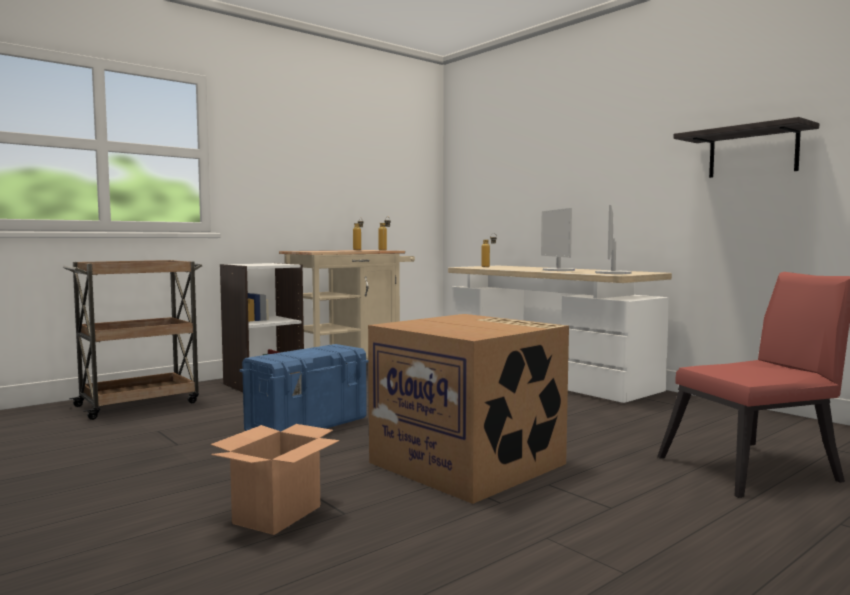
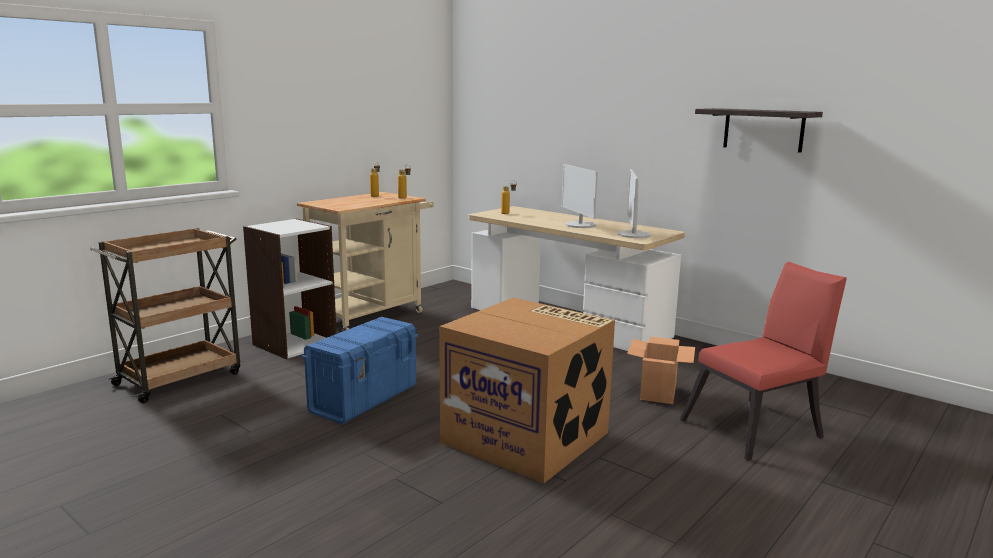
camera: 10 degrees left, 10 degrees up
(277, 514) = (385, 508): cardboard box -> cardboard box (658, 392)

